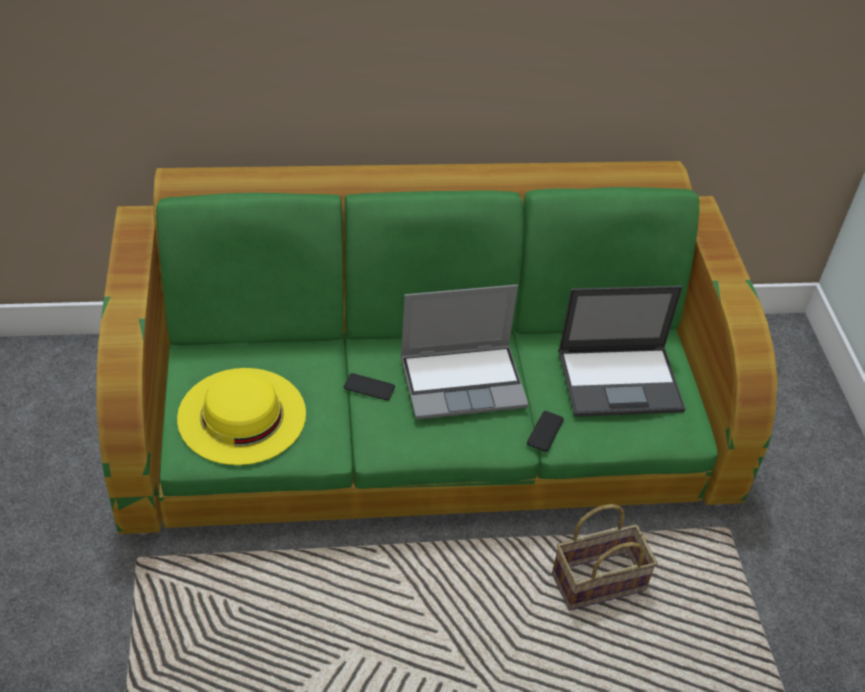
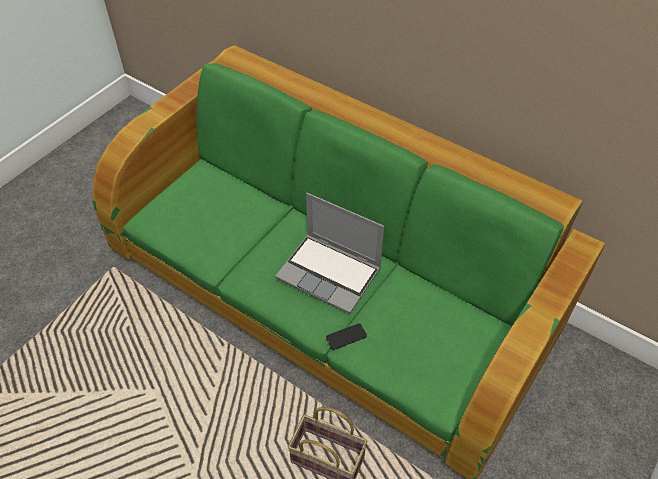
camera: 45 degrees right, 5 degrees up
(242, 415) = (192, 217): yellow hat -> none
(369, 387) = (273, 243): phone -> none
(621, 380) = (433, 337): laptop -> none

